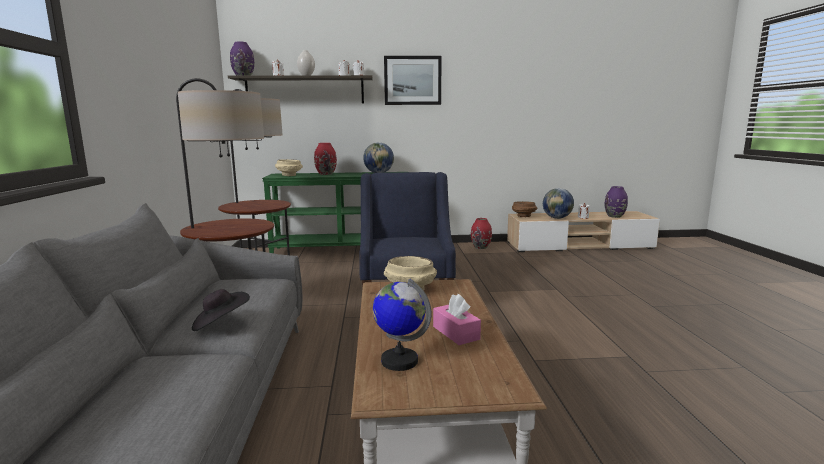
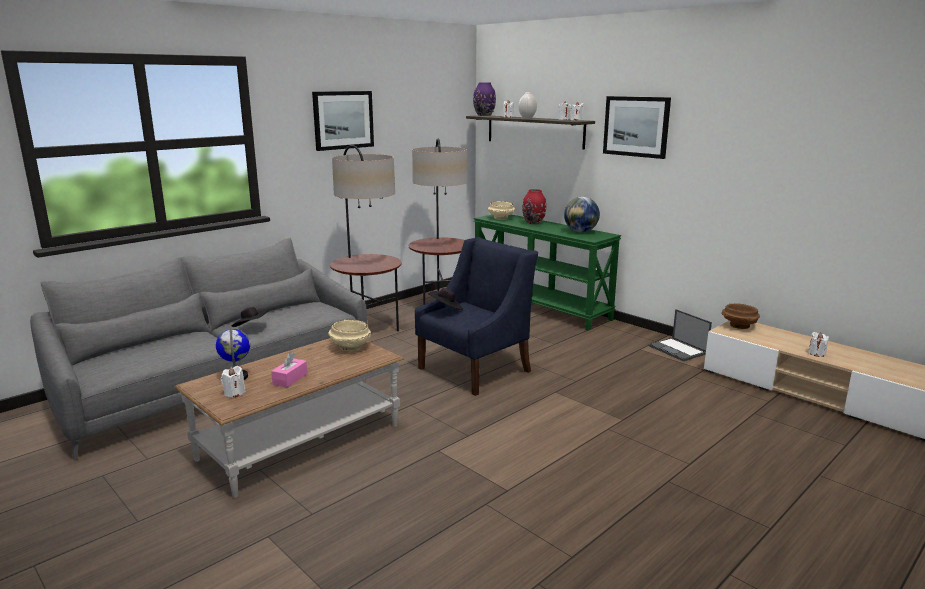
camera: 50 degrees right, 5 degrees up
(146, 53) = (343, 120): none -> picture
(390, 242) = (446, 309): none -> black hat
(455, 373) = (234, 393): none -> white candle
(481, 247) = (678, 350): red vase -> laptop
(557, 218) = (775, 342): globe -> none
(615, 216) = (876, 368): purple vase -> none

